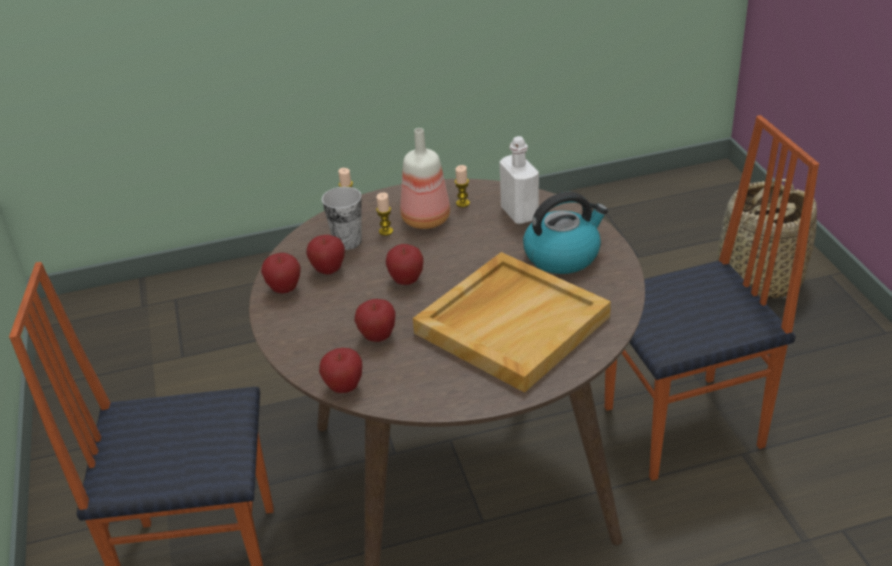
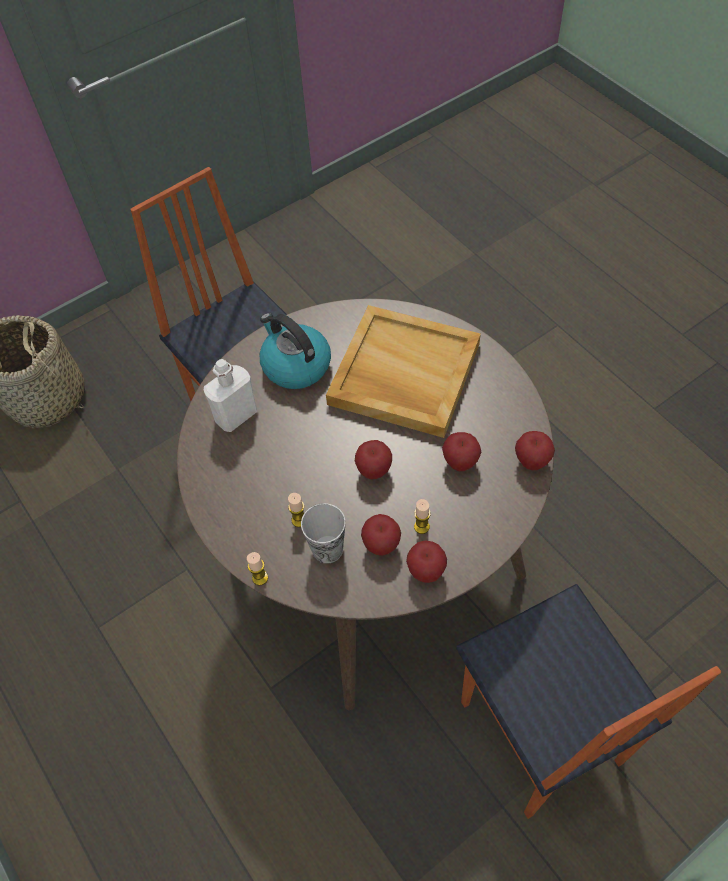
camera: 110 degrees left, 20 degrees up
(427, 220) = (269, 490): bottle -> none
(463, 203) = (229, 469): candle -> candle (421, 527)

